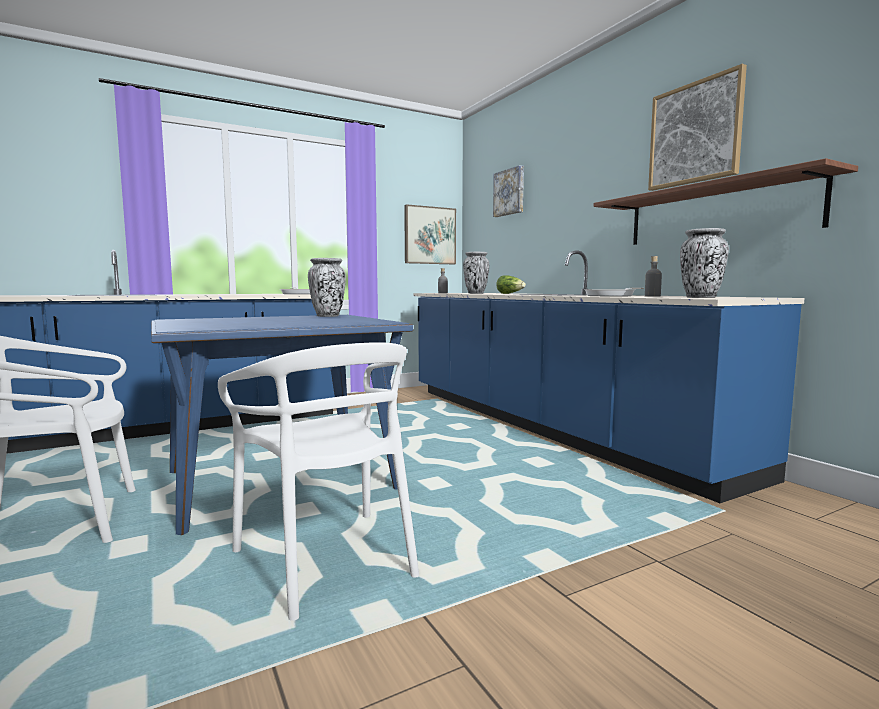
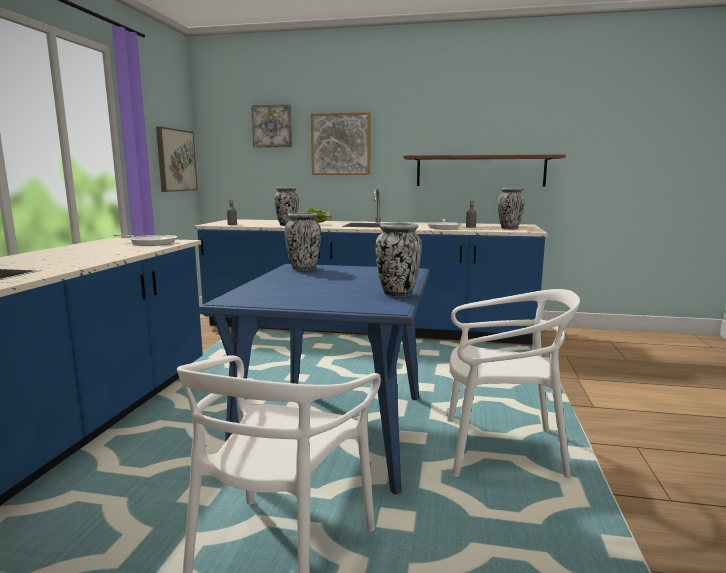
camera: 50 degrees left, 5 degrees up
(246, 327) = (397, 294): none -> vase
(695, 133) = (463, 116): picture -> picture (341, 144)

